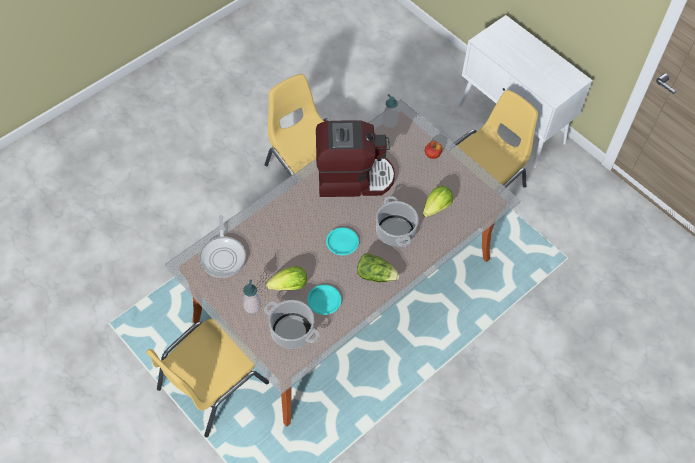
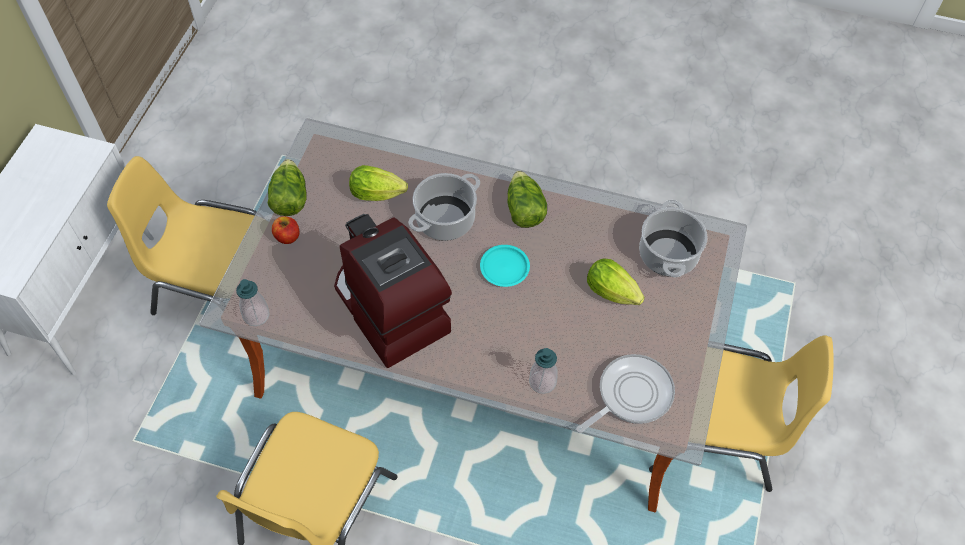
camera: 120 degrees left, 0 degrees up
(252, 306) = (671, 316): soap dispenser -> soap dispenser (542, 382)
(324, 301) = (602, 243): turquoise plate -> none
(460, 166) = (289, 198): none -> lettuce

